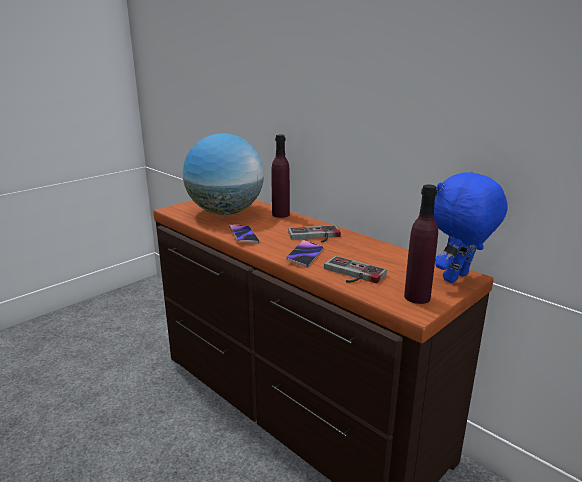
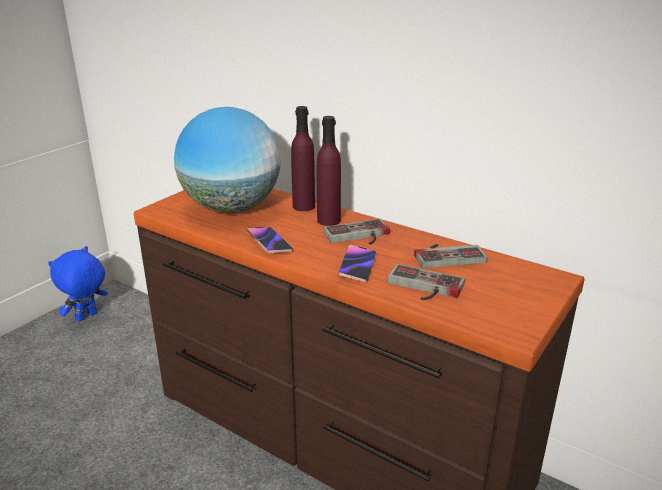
camera: 10 degrees left, 5 degrees up
(381, 253) = (447, 255): none -> game controller
(417, 297) = (510, 313): purple bottle -> purple bottle (328, 220)
(457, 278) = (546, 282): blue plush toy -> blue plush toy (87, 317)

